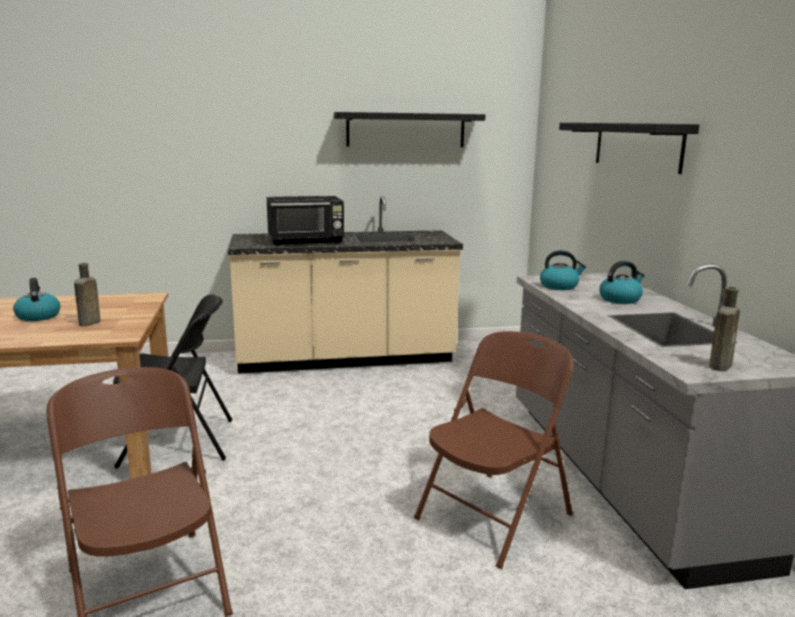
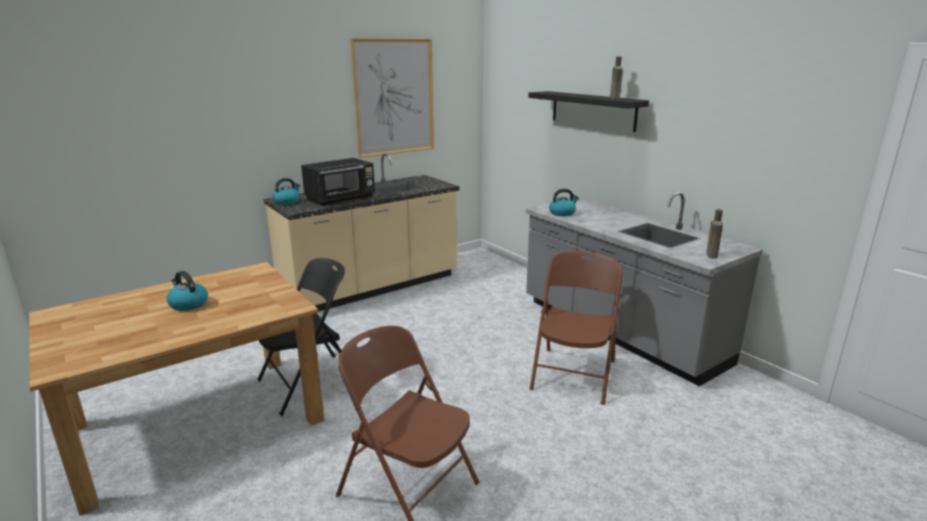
camera: 25 degrees left, 5 degrees up
(88, 323) = (247, 302): brown bottle -> brown bottle (615, 98)
(406, 130) = (394, 97): black shelf -> picture
(620, 299) = (608, 218): kettle -> kettle (287, 202)

